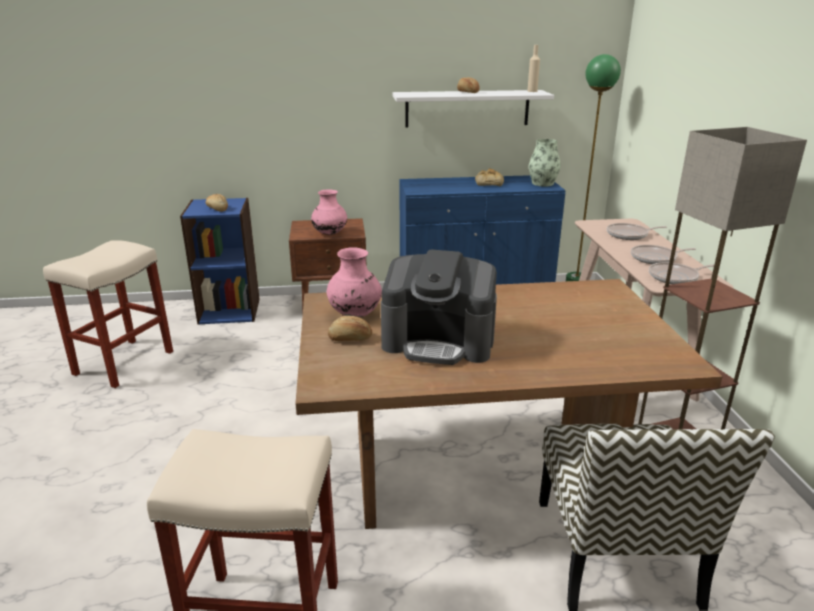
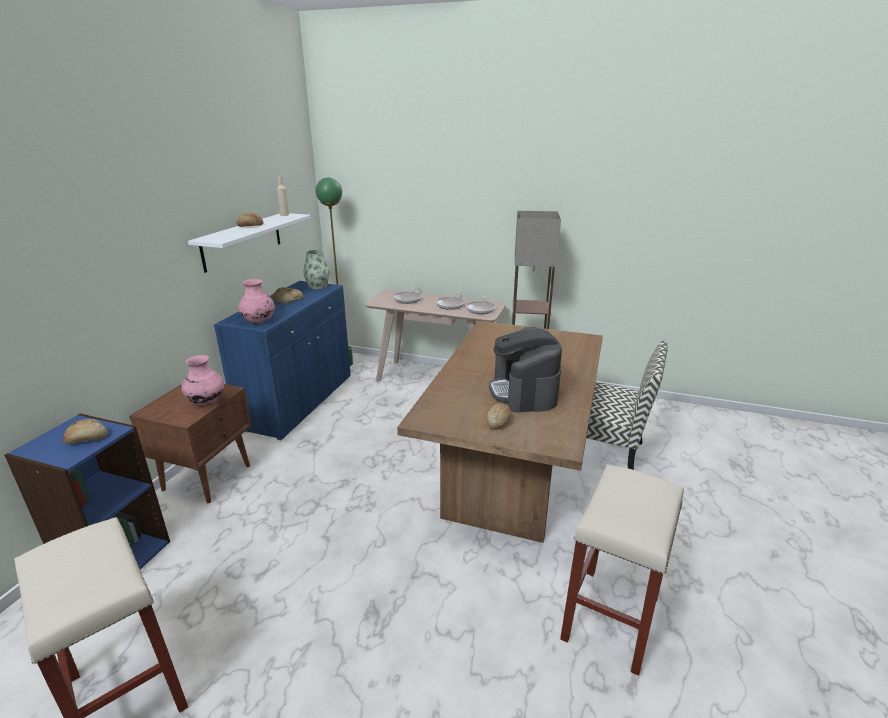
camera: 65 degrees left, 0 degrees up
(355, 314) = (459, 412): pink vase -> pink vase (259, 322)
(439, 341) = (524, 392): coffee machine -> coffee machine turned 135 degrees clockwise

